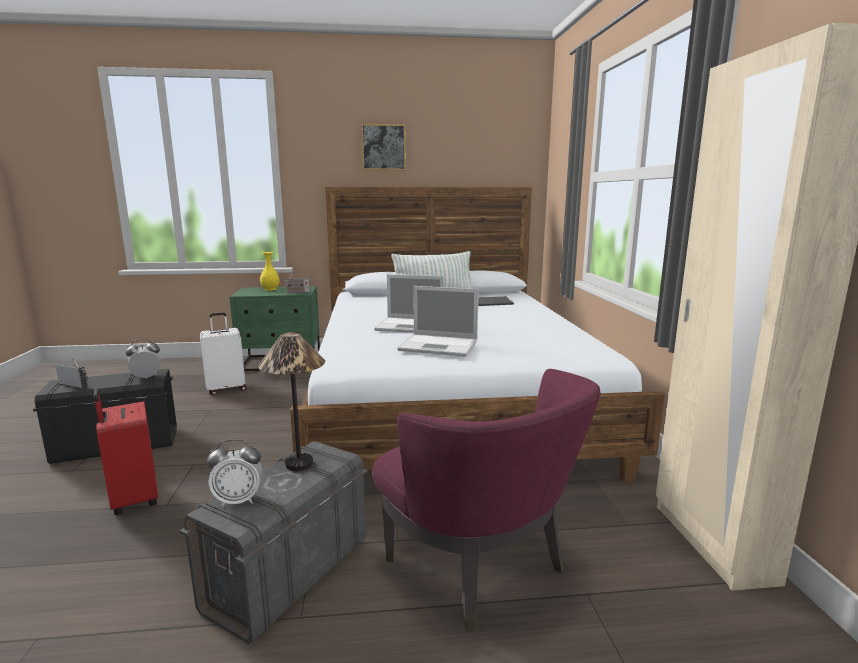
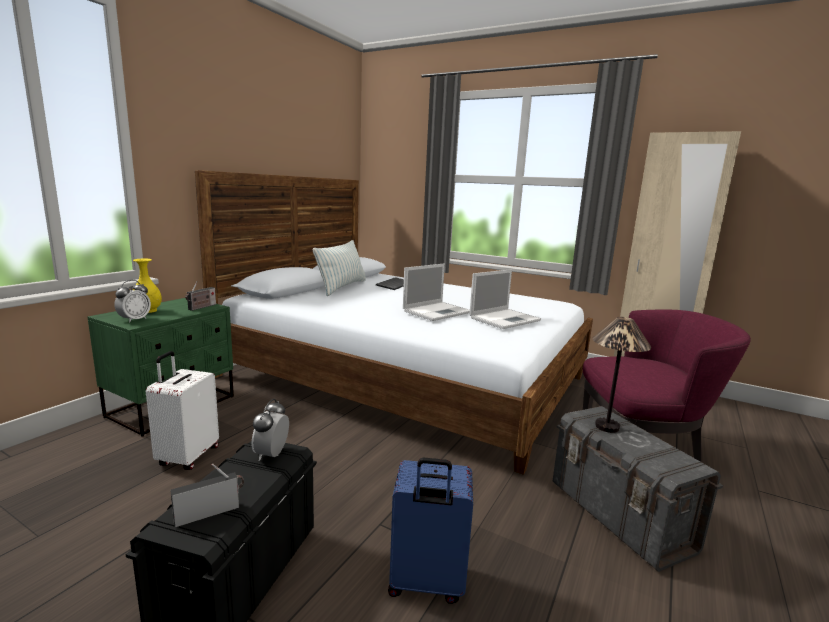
camera: 55 degrees left, 0 degrees up
(133, 500) = (426, 583): red suitcase -> blue suitcase
(238, 500) = (660, 460): alarm clock -> alarm clock (134, 320)
(383, 147) = (246, 128): picture -> none

